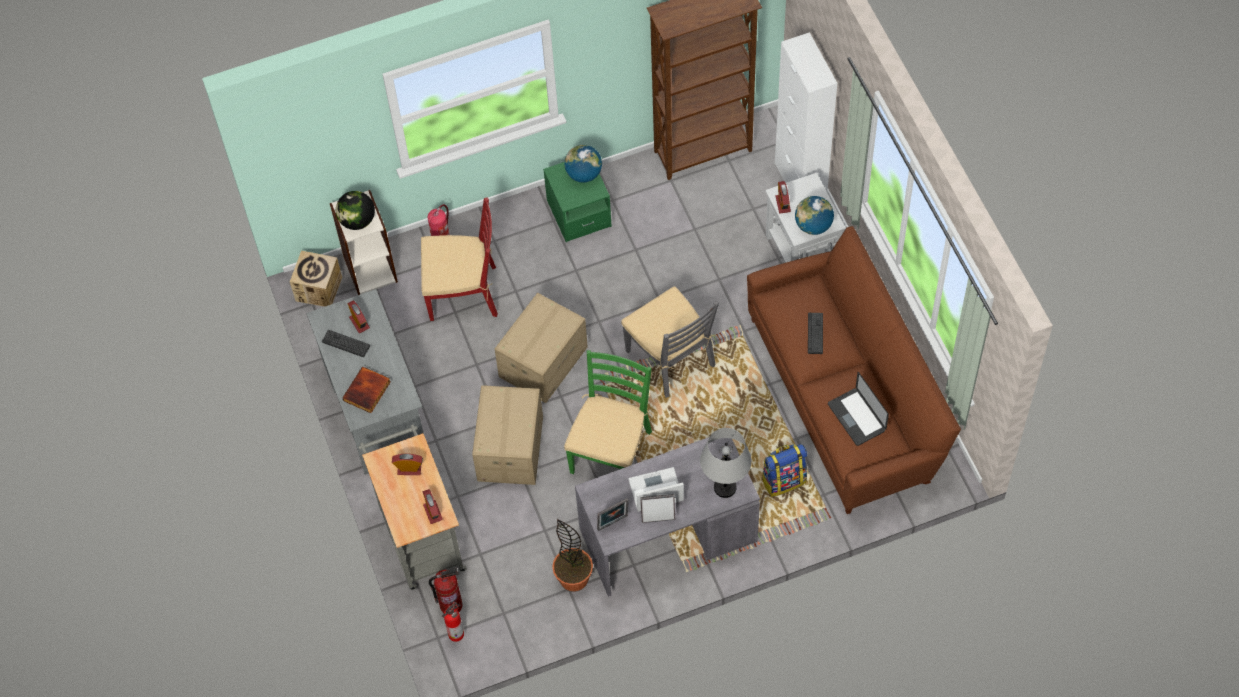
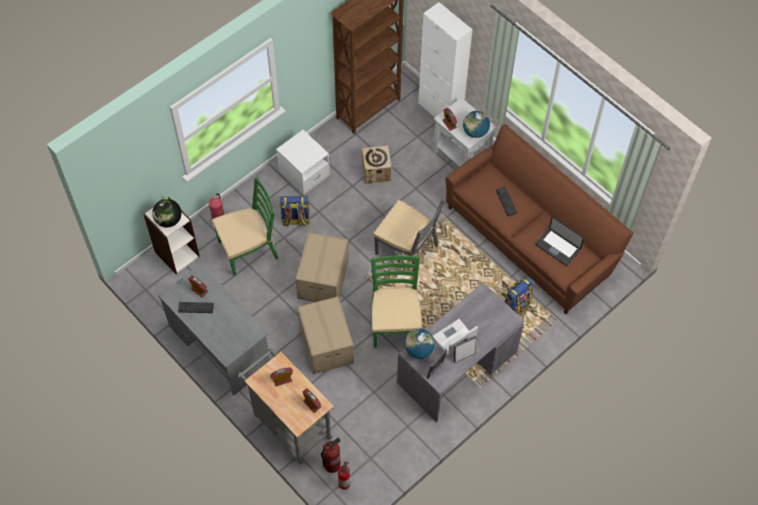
camera: 25 degrees left, 0 degrees up
(319, 289) = (146, 278): cardboard box -> cardboard box (376, 172)
(367, 392) = (226, 336): book -> none
(464, 292) = (249, 249): red chair -> green chair
(541, 272) = (295, 220): none -> backpack
(574, 578) = (407, 417): potted plant -> none
(579, 213) = (304, 173): green nightstand -> white nightstand
(584, 174) = (305, 144): globe -> globe (419, 350)
(725, 487) = (499, 320): grey table lamp -> none

